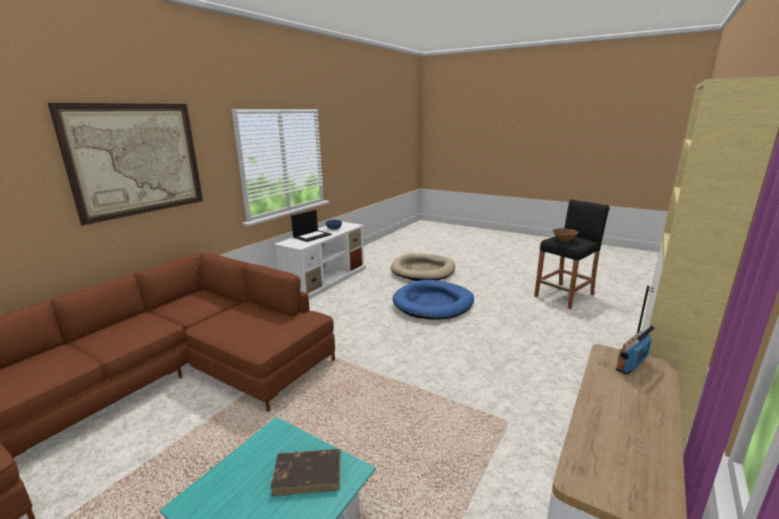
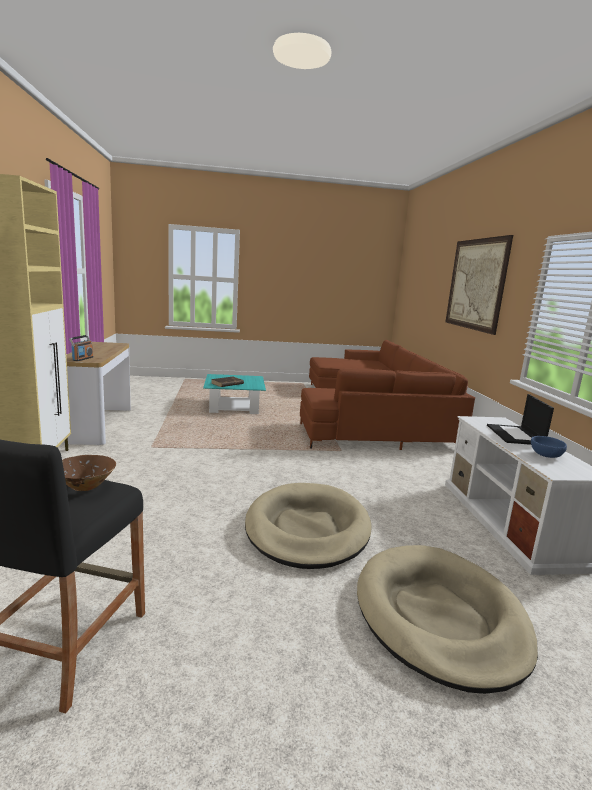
camera: 140 degrees right, 5 degrees down
(433, 303) = (307, 529): blue dog bed -> beige dog bed

